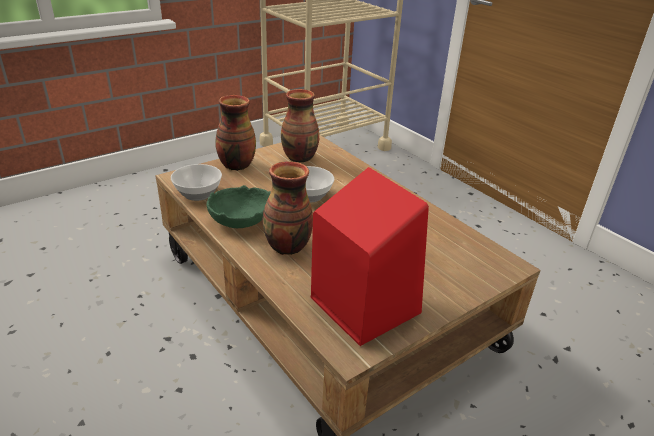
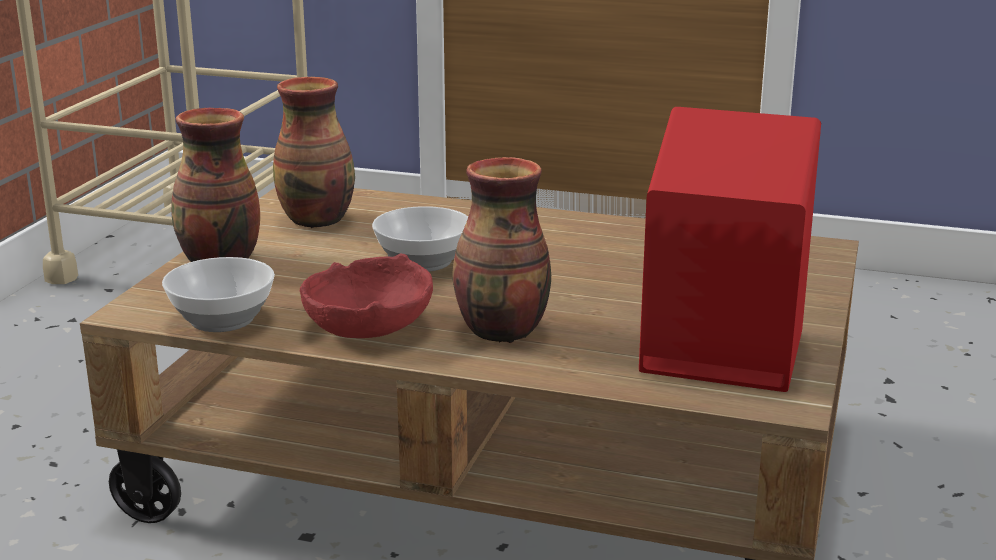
camera: 35 degrees left, 10 degrees down
(240, 220) = (366, 327): green bowl -> red bowl

